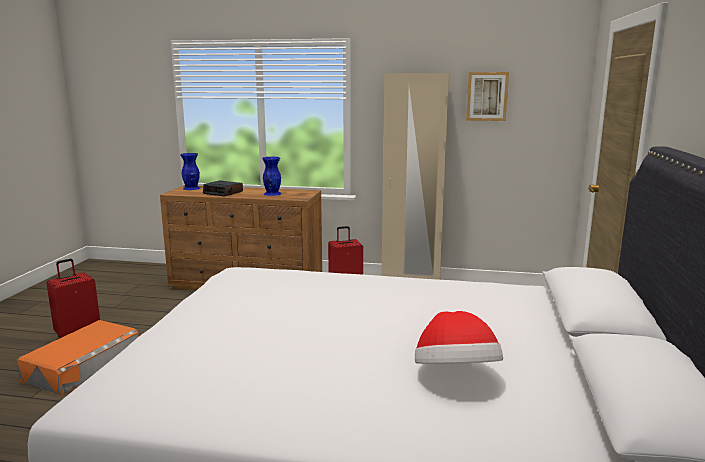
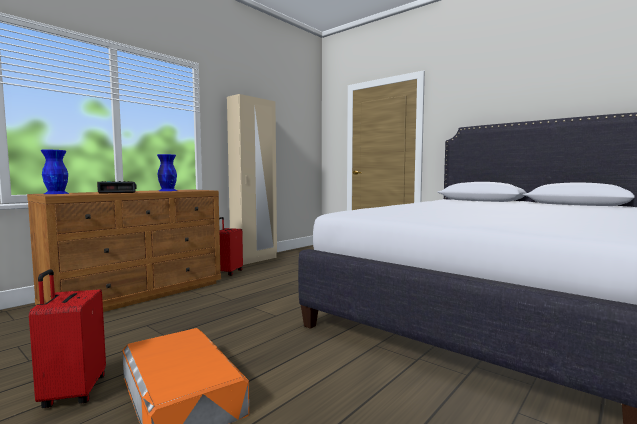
camera: 60 degrees left, 10 degrees down
(455, 376) = (548, 208): hat -> none
(487, 96) = (281, 122): picture -> none

